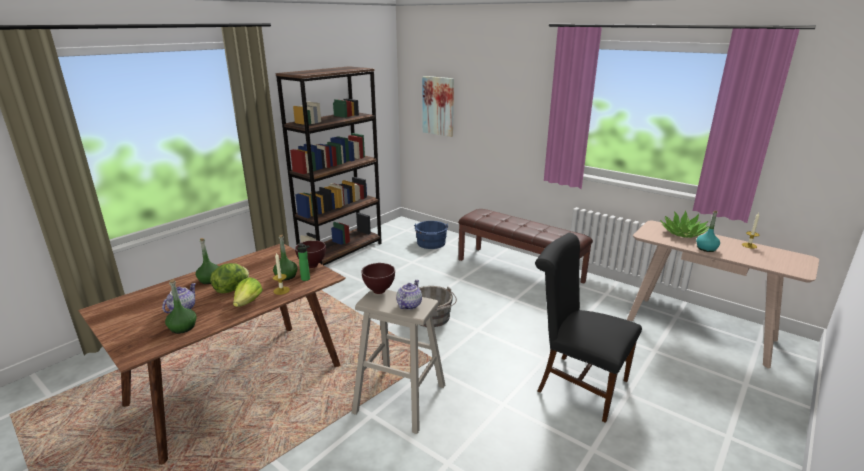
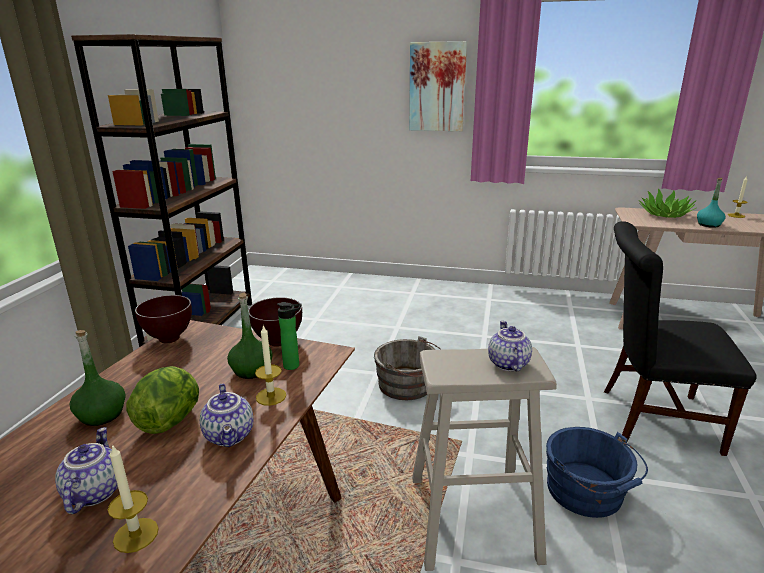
camera: 25 degrees left, 0 degrees up
(183, 328) = (136, 535): green bottle -> candle
(248, 302) = (230, 435): lettuce -> teapot
(380, 291) = (439, 354): brown bowl -> brown bowl (170, 339)
(431, 244) = (320, 291): blue bucket -> blue bucket (588, 493)
(438, 106) = (299, 100): picture -> picture (437, 87)
(519, 270) = (456, 300): brown bench -> none

